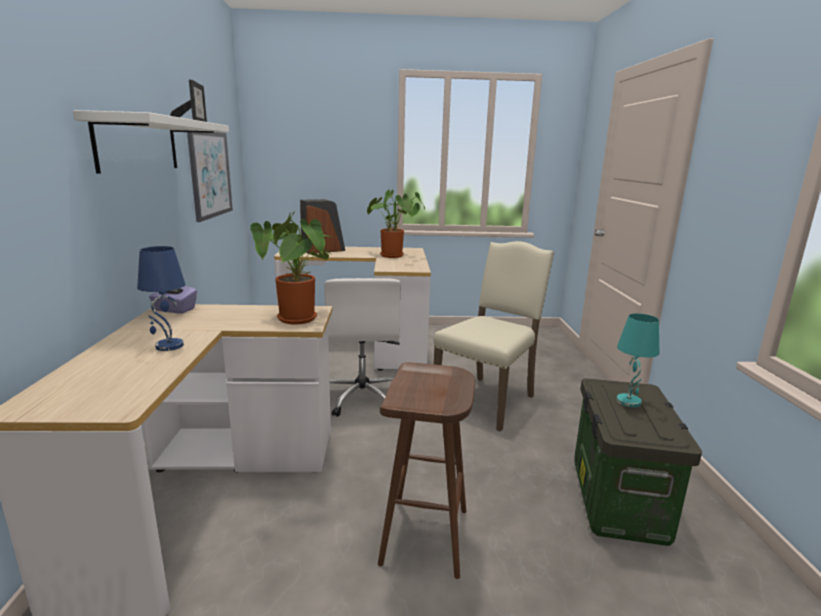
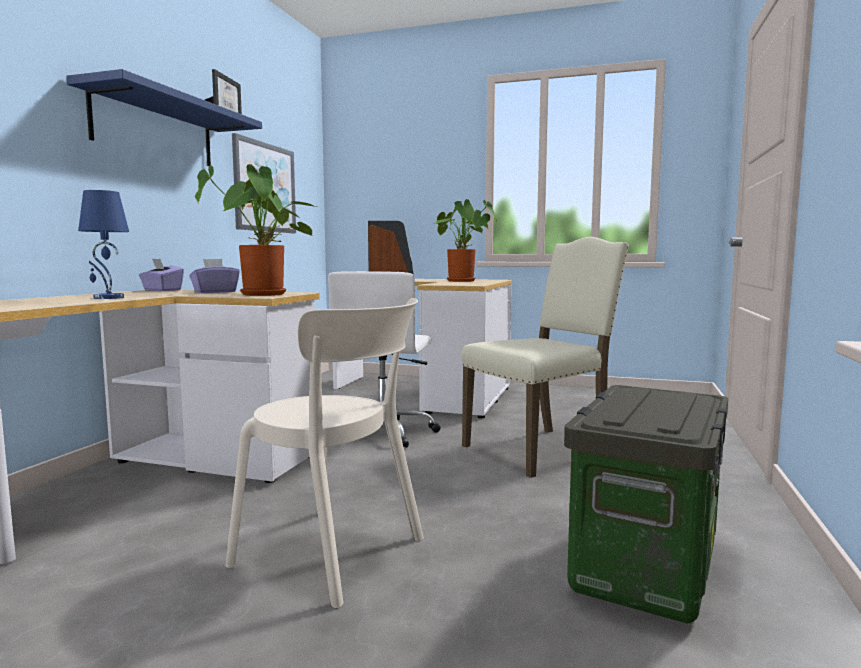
camera: 20 degrees right, 10 degrees down
(138, 144) = (155, 129): white shelf -> blue shelf
(239, 313) = (215, 292): none -> purple tissue box
(426, 537) = (336, 554): brown stool -> beige chair
(629, 402) = (653, 401): turquoise table lamp -> none

